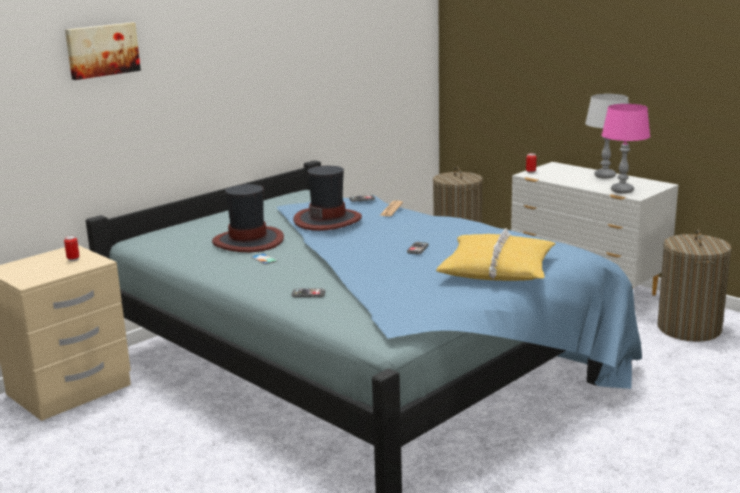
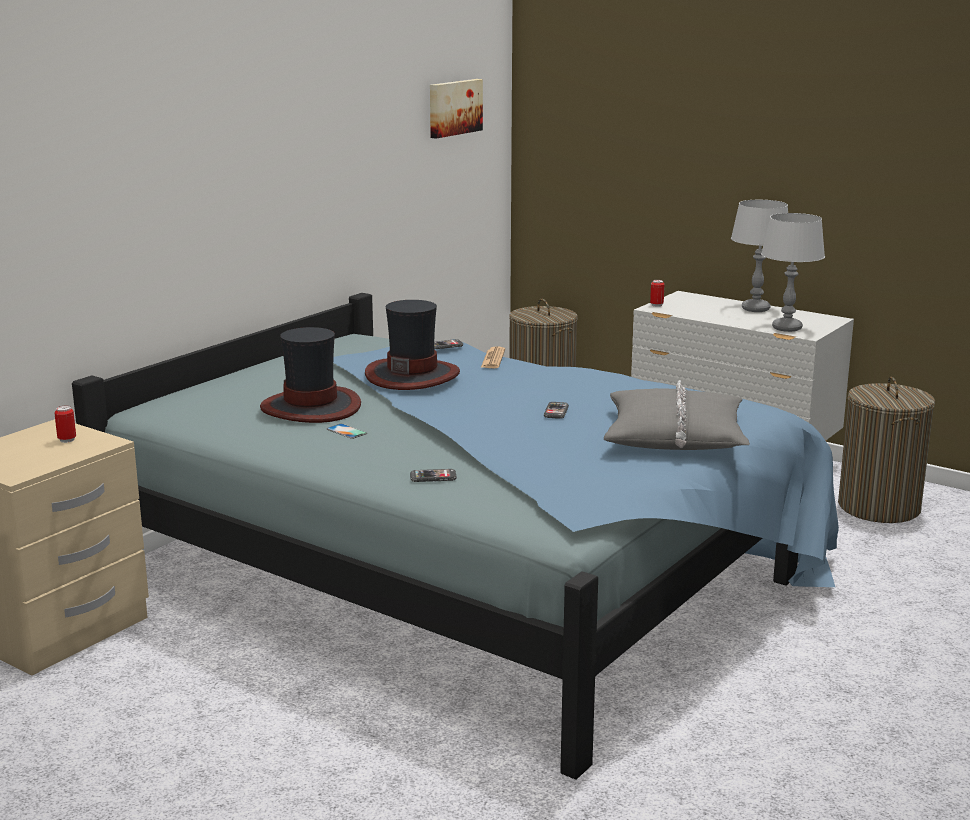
camera: 10 degrees left, 0 degrees up
(102, 50) = (95, 137): picture -> picture (454, 107)
(497, 269) = (675, 436): yellow pillow -> grey pillow
(622, 191) = (787, 328): pink table lamp -> grey table lamp

